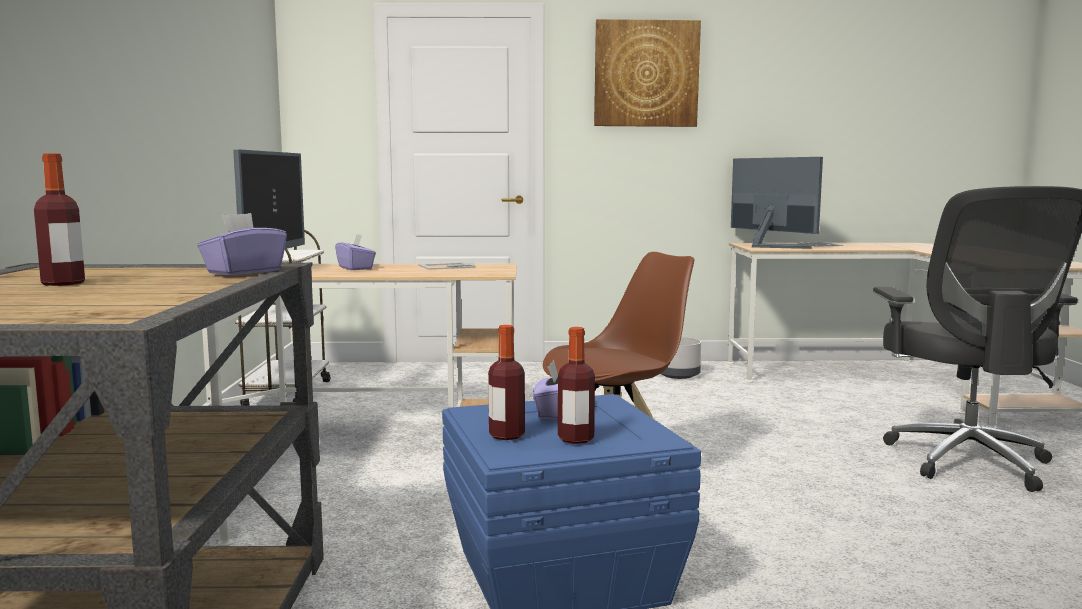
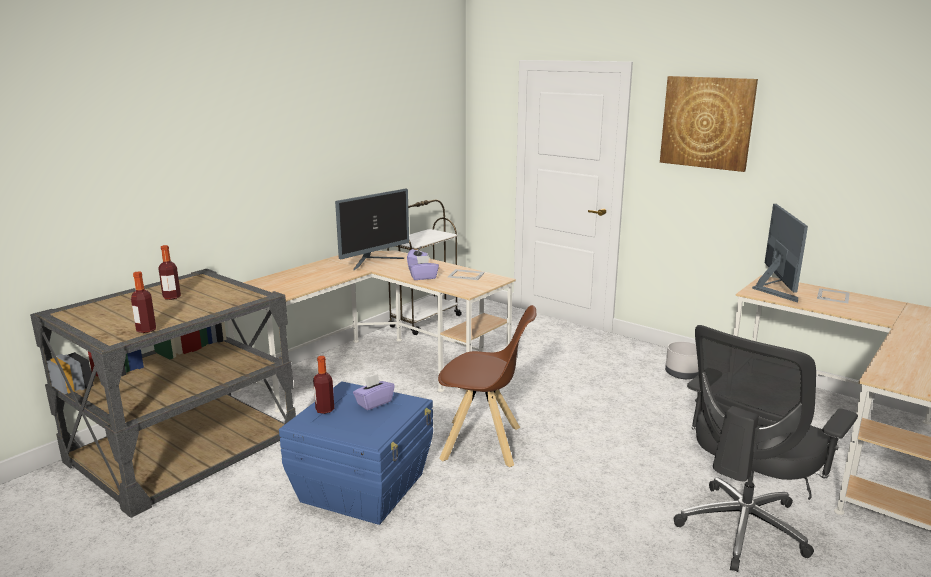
camera: 40 degrees right, 10 degrees up
(244, 272) = (237, 301): purple tissue box -> purple tissue box (423, 277)
(575, 439) = (344, 424): bottle -> bottle (146, 330)

